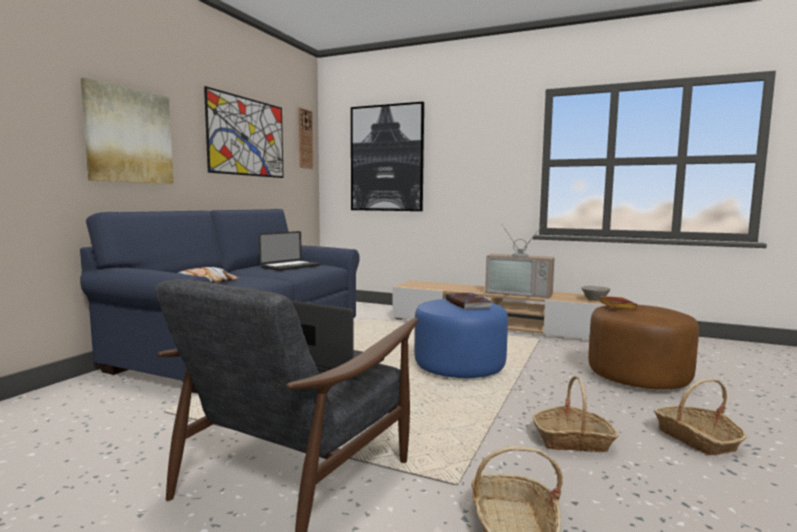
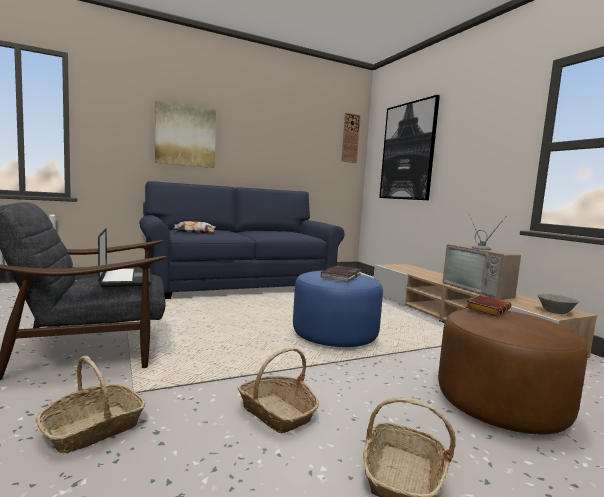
camera: 40 degrees right, 0 degrees up
(247, 137) = (286, 136): picture -> none
(290, 267) = (282, 233): laptop -> none

